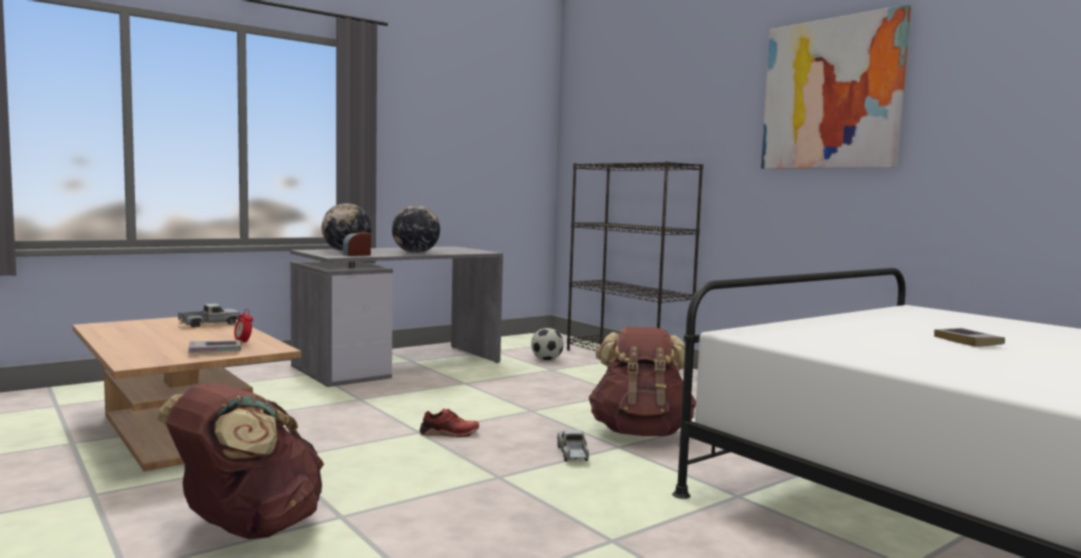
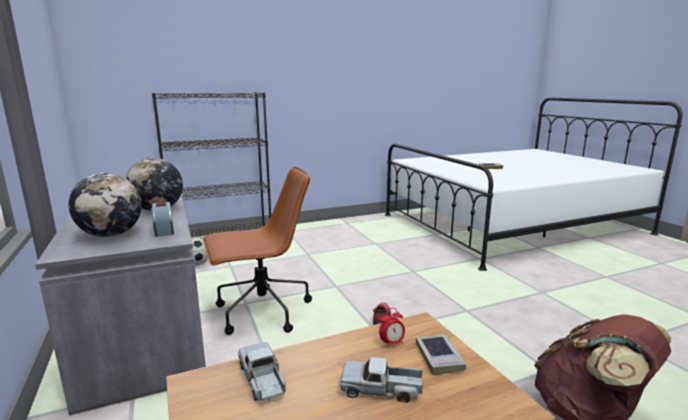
camera: 75 degrees left, 10 degrees up
(448, 389) = (261, 312): none -> brown office chair
(573, 454) = (425, 284): toy truck -> toy truck (381, 389)
(640, 432) = (389, 262): brown backpack -> none
(831, 94) = (339, 52): picture -> none

